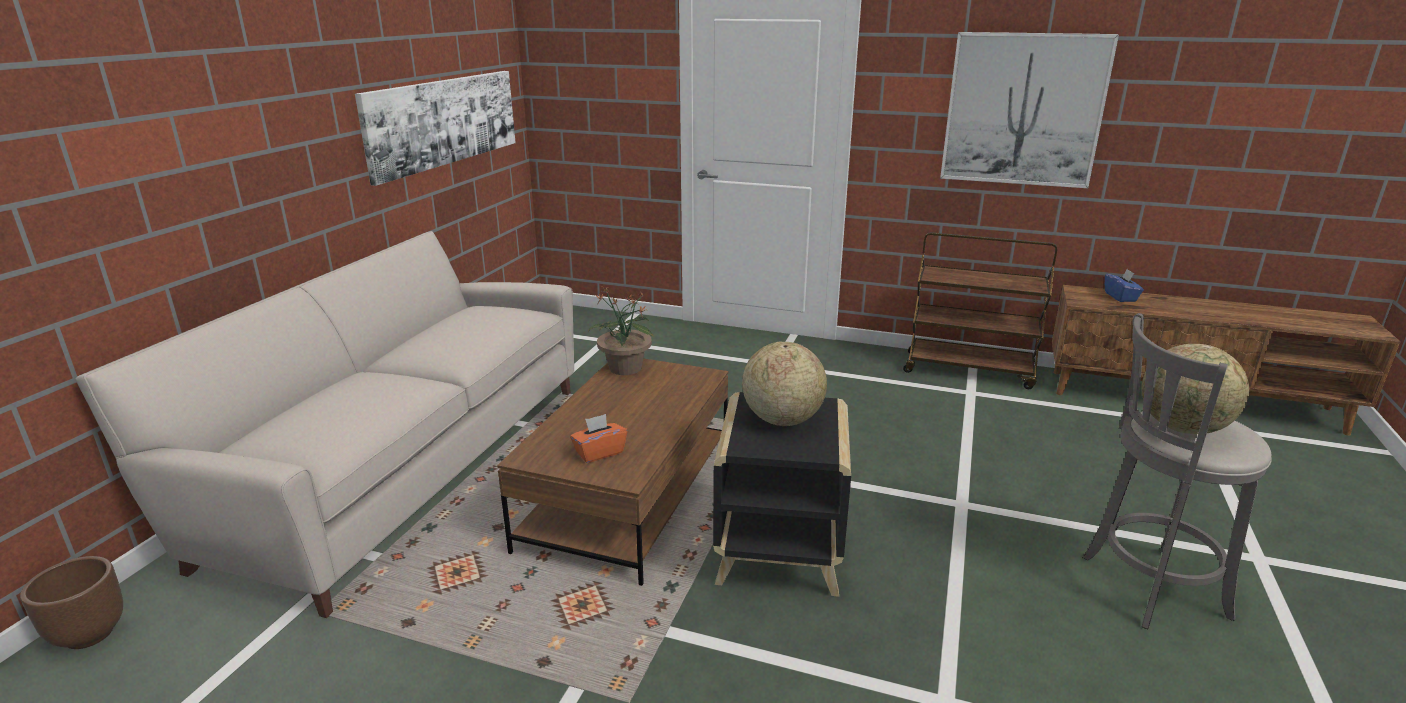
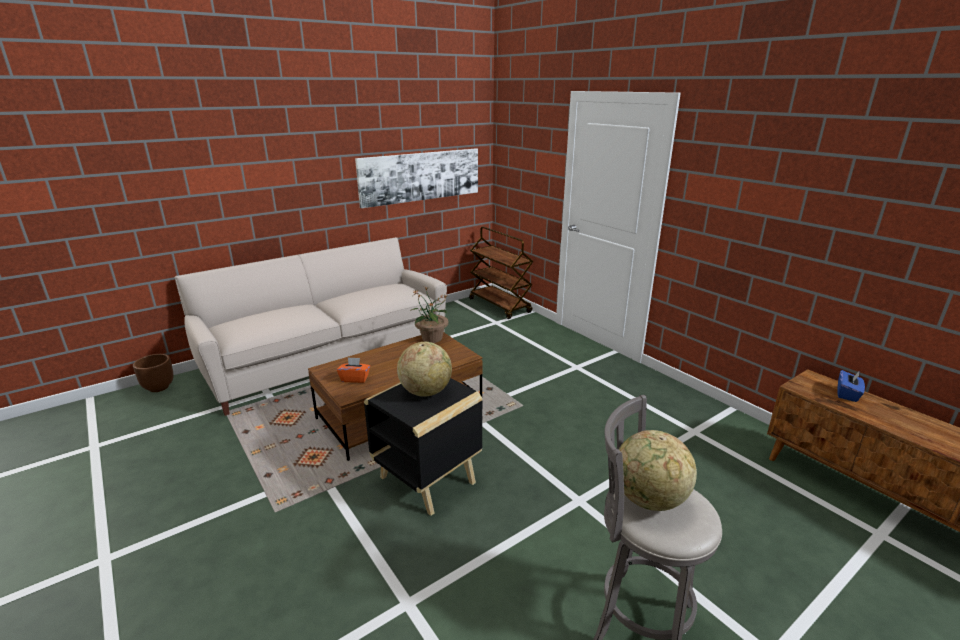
camera: 35 degrees right, 0 degrees up
(969, 370) = (716, 416): brown cart -> brown cart (500, 306)
(1023, 110) = (789, 213): picture -> none

